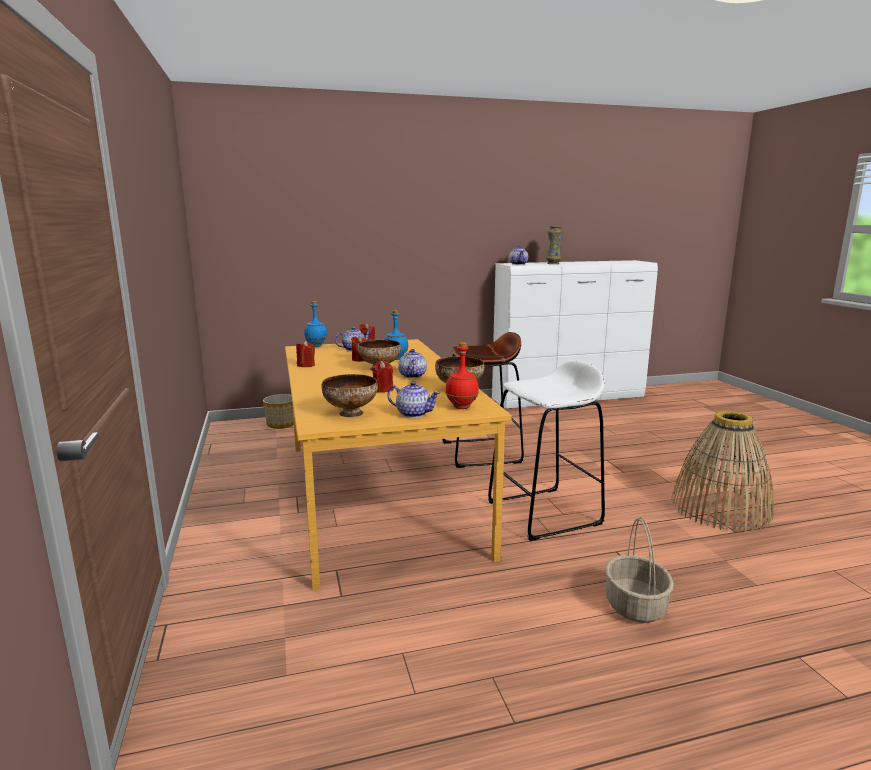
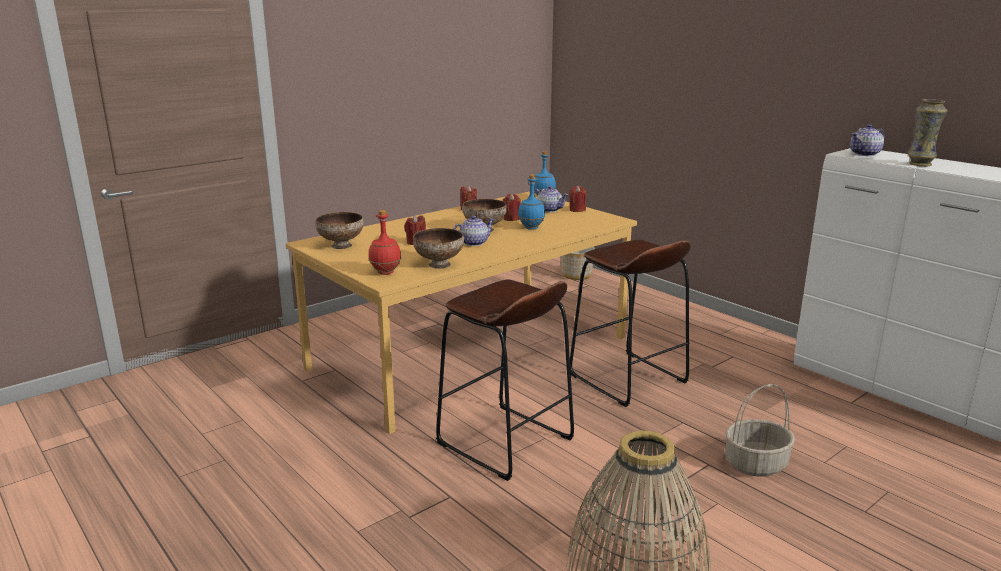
camera: 65 degrees right, 5 degrees up
(413, 414) = (354, 261): teapot -> none
(544, 513) = (505, 441): white stool -> brown stool
(636, 606) = (347, 518): basket -> basket (755, 464)

